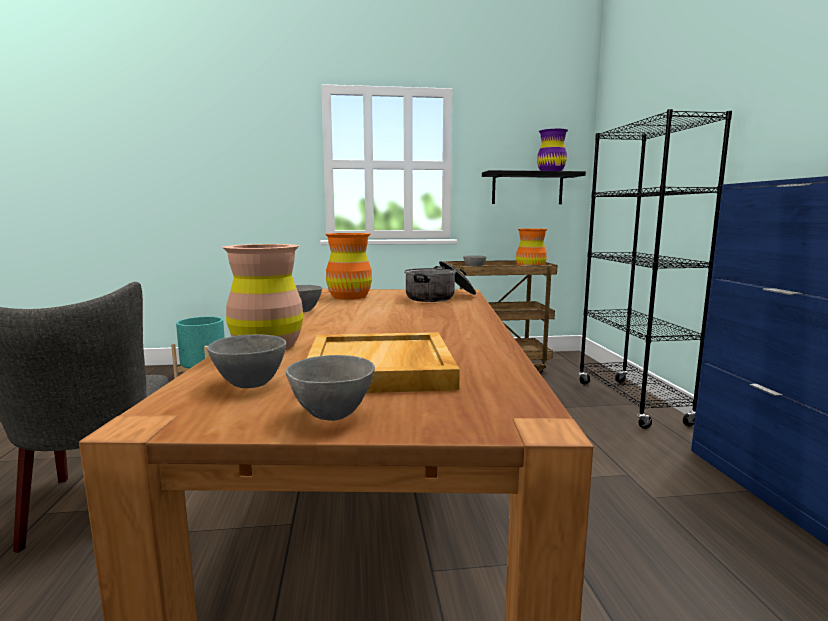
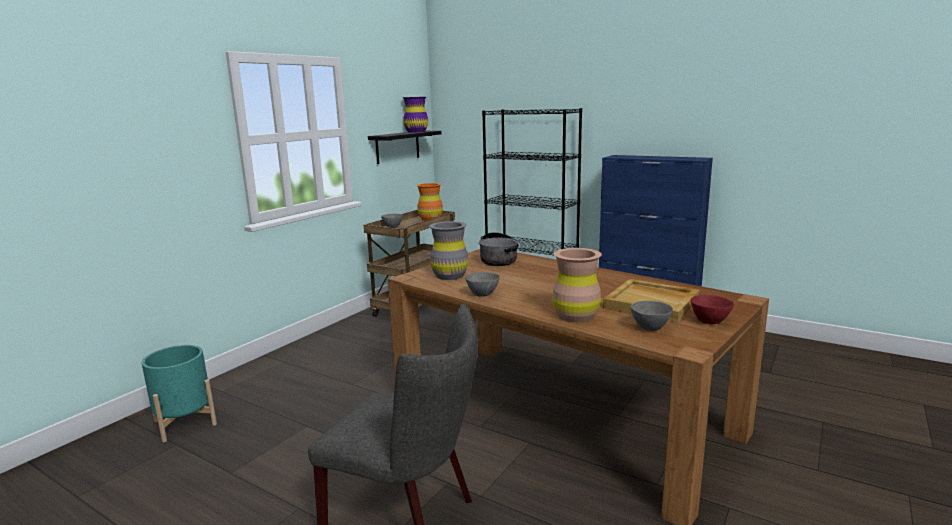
camera: 50 degrees left, 5 degrees up
(333, 415) = (710, 322): grey bowl -> red bowl
(349, 296) = (450, 275): orange vase -> grey vase

